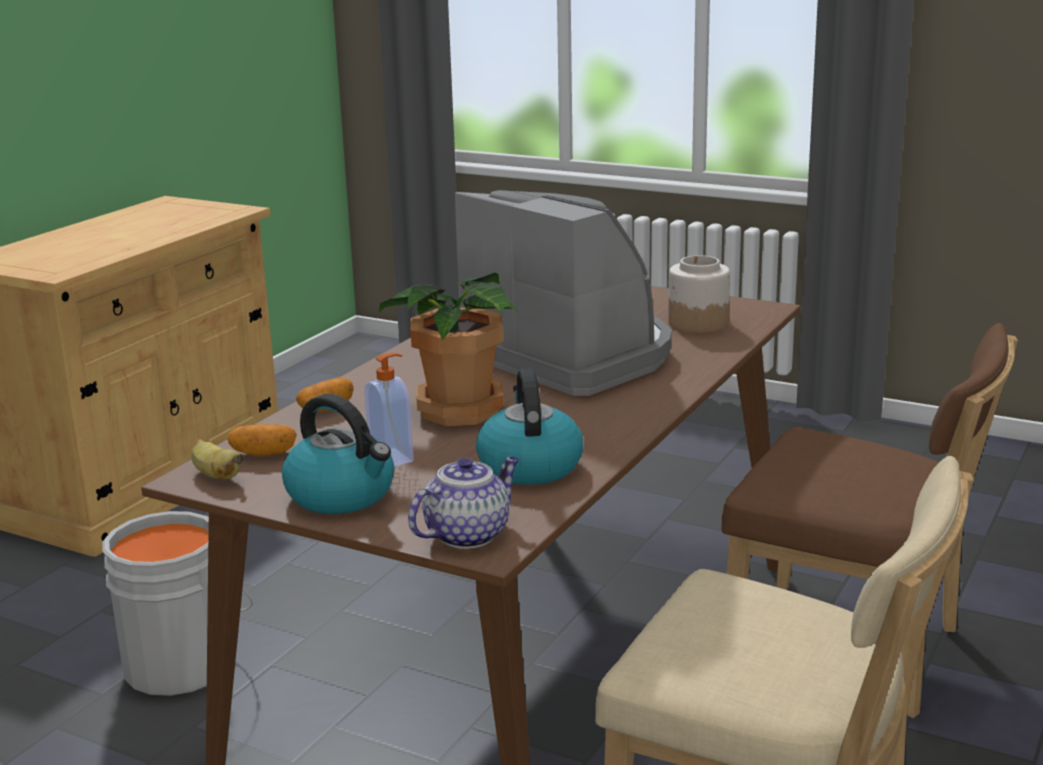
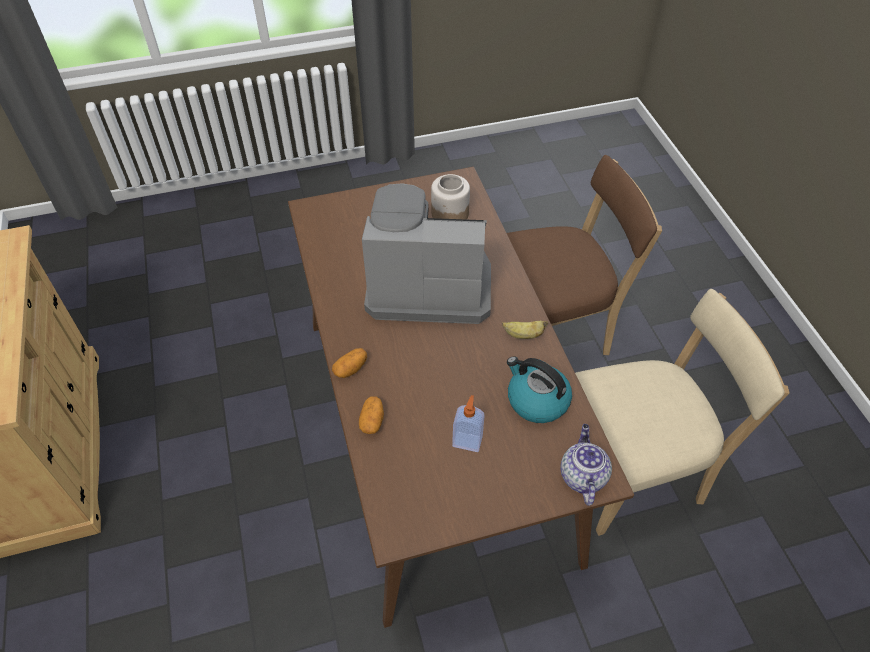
camera: 45 degrees left, 30 degrees up
(183, 662) = (267, 564): grey bucket -> none
(216, 475) = (403, 524): banana -> banana (523, 335)
(263, 454) = (399, 486): potato -> potato (350, 369)
(342, 495) = (488, 490): kettle -> none
(458, 410) = (440, 374): potted plant -> none

